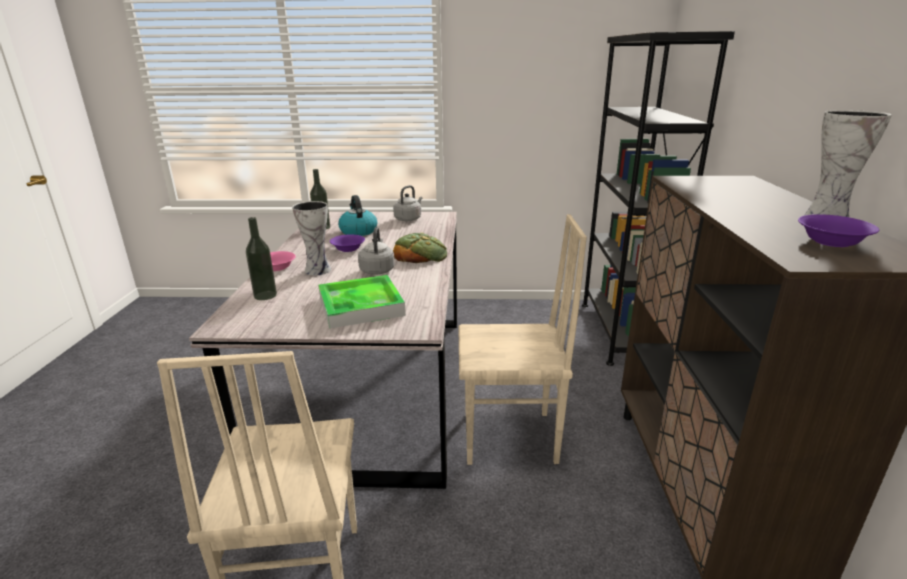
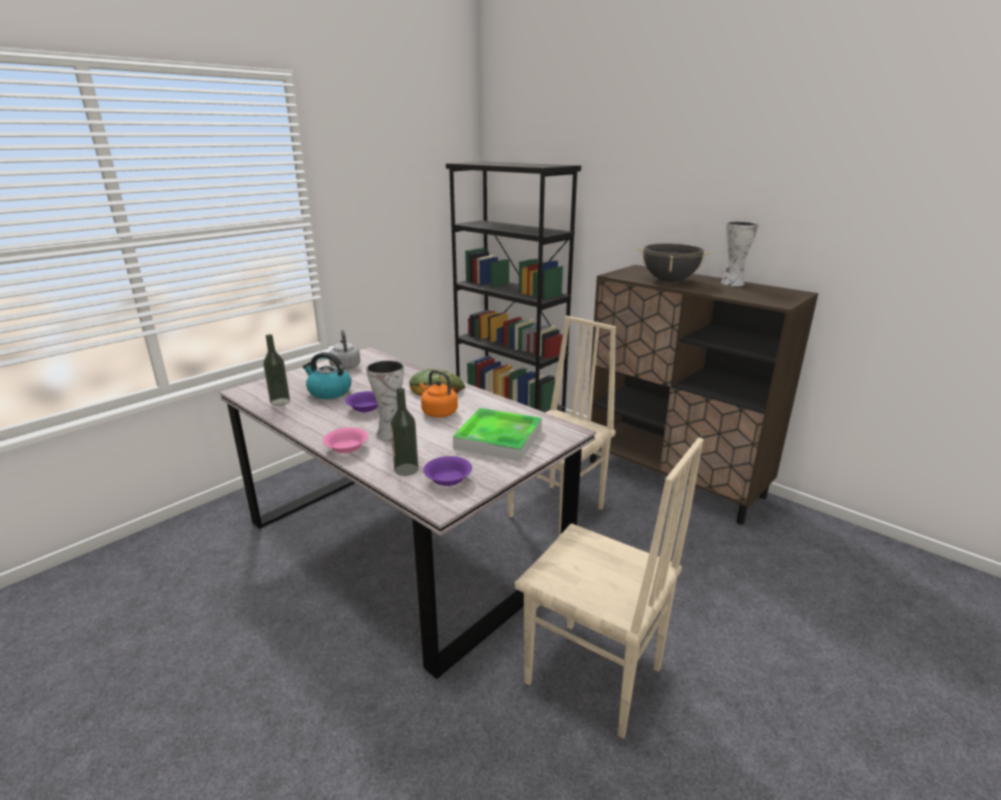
camera: 50 degrees left, 0 degrees up
(377, 270) = (438, 412): grey kettle -> orange kettle
(726, 198) = (669, 281): none -> black cooking pot
(833, 242) = (762, 292): purple bowl -> purple bowl (449, 480)

